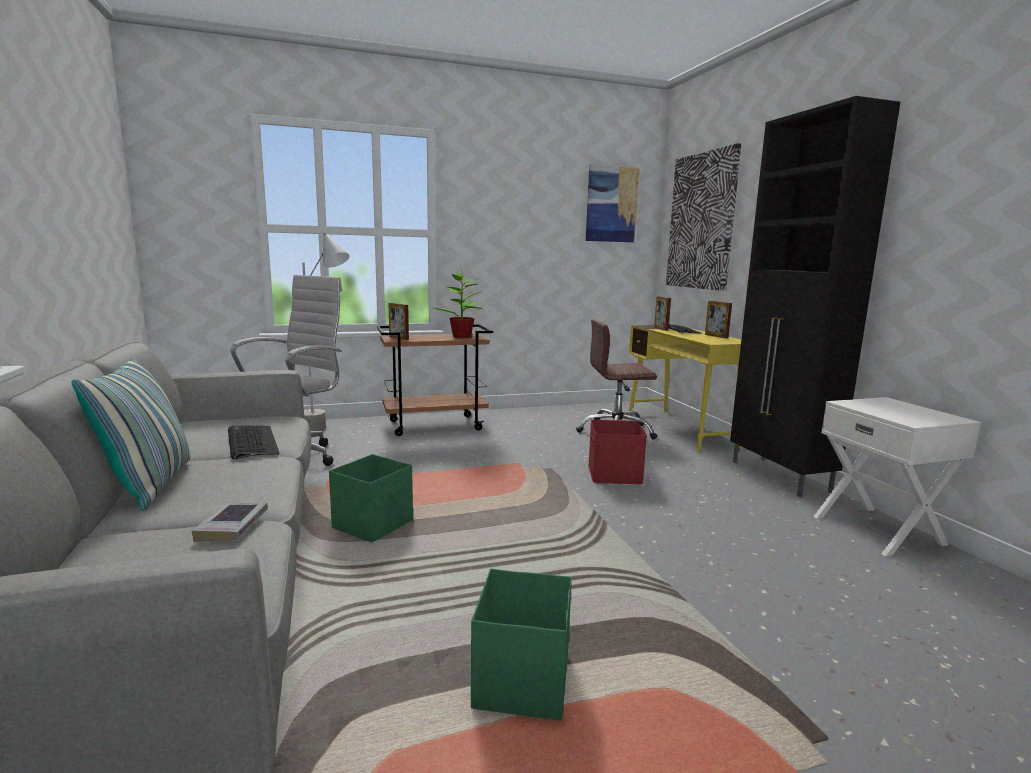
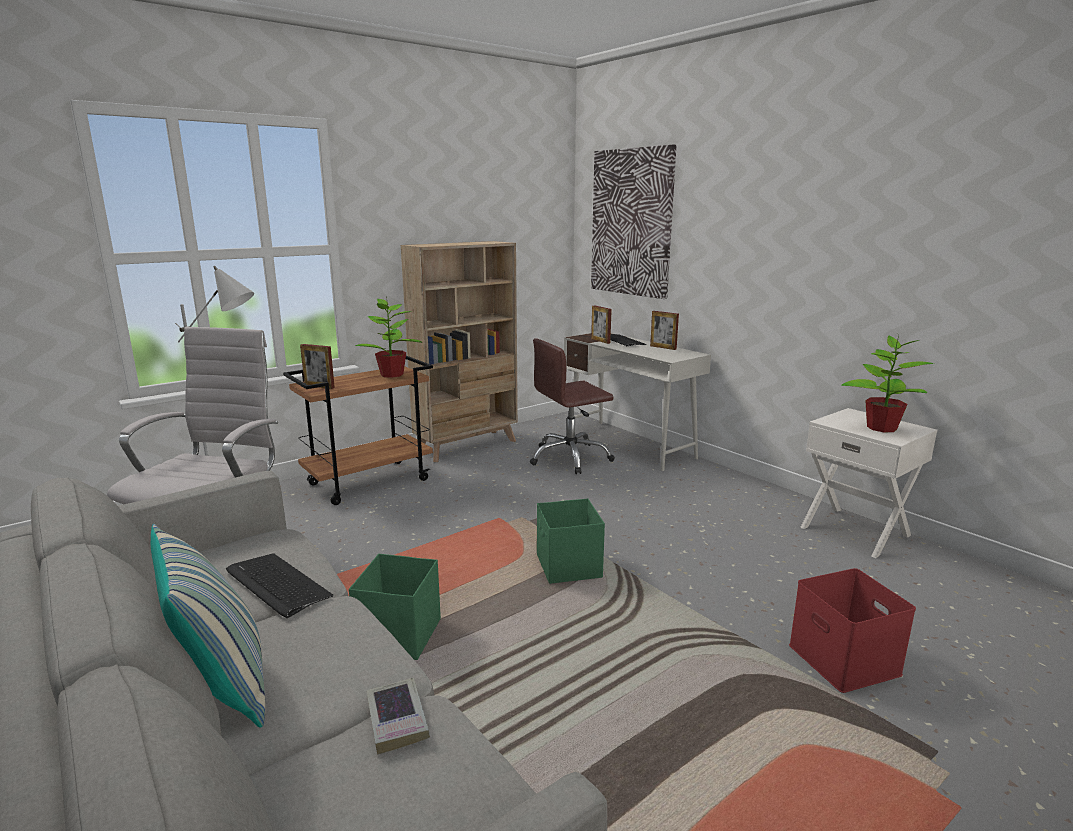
camera: 20 degrees left, 5 degrees up
(521, 683) = (681, 781): green storage box -> green storage box (568, 567)
(533, 413) = (467, 445): none -> beige bookcase
(611, 204) = (528, 201): picture -> none
(613, 473) = (602, 513): red storage box -> red storage box (841, 659)
(680, 429) = (629, 444): yellow desk -> white desk
(779, 477) = (748, 487): black cabinet -> none
(907, 413) = (881, 427): none -> potted plant

